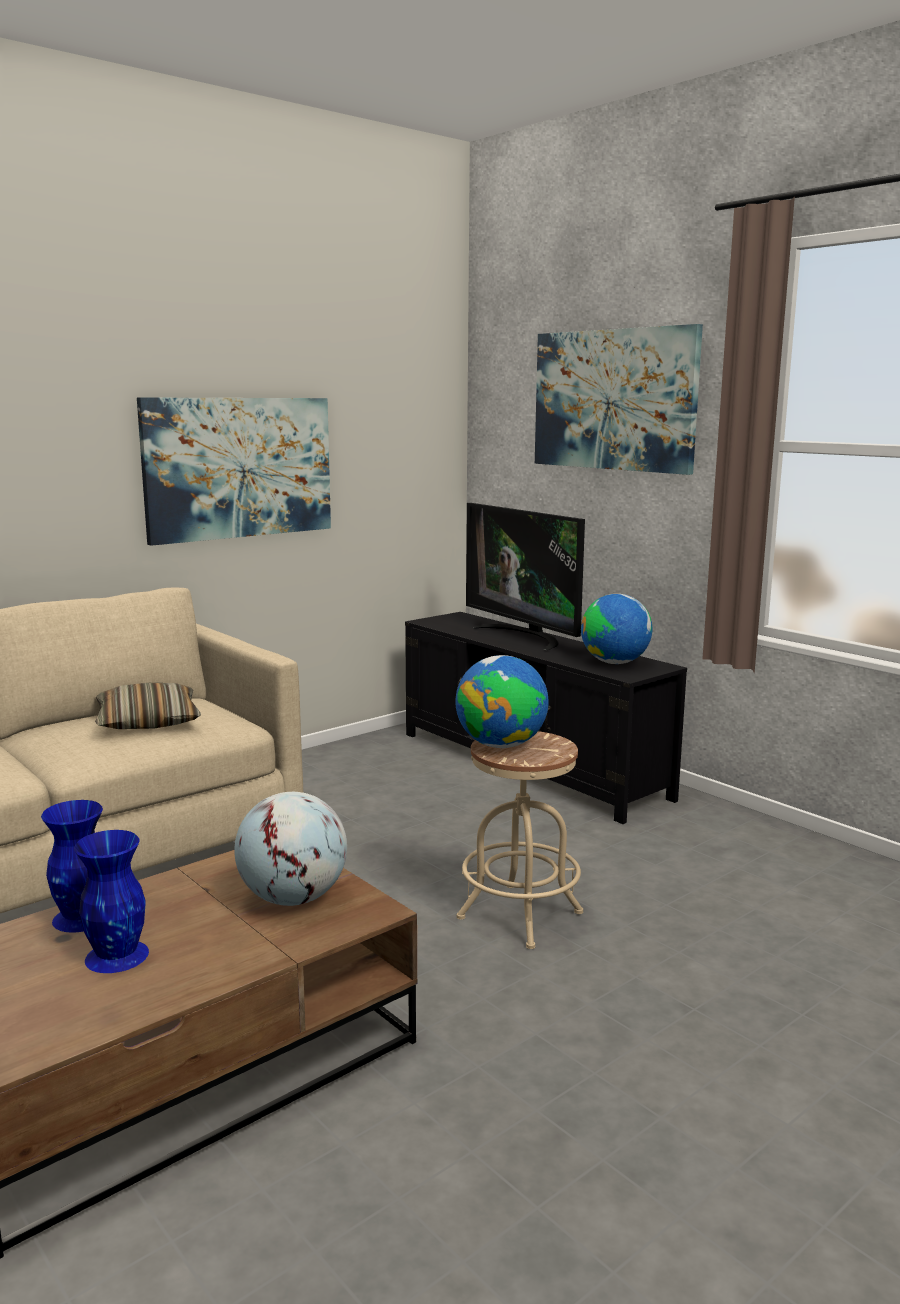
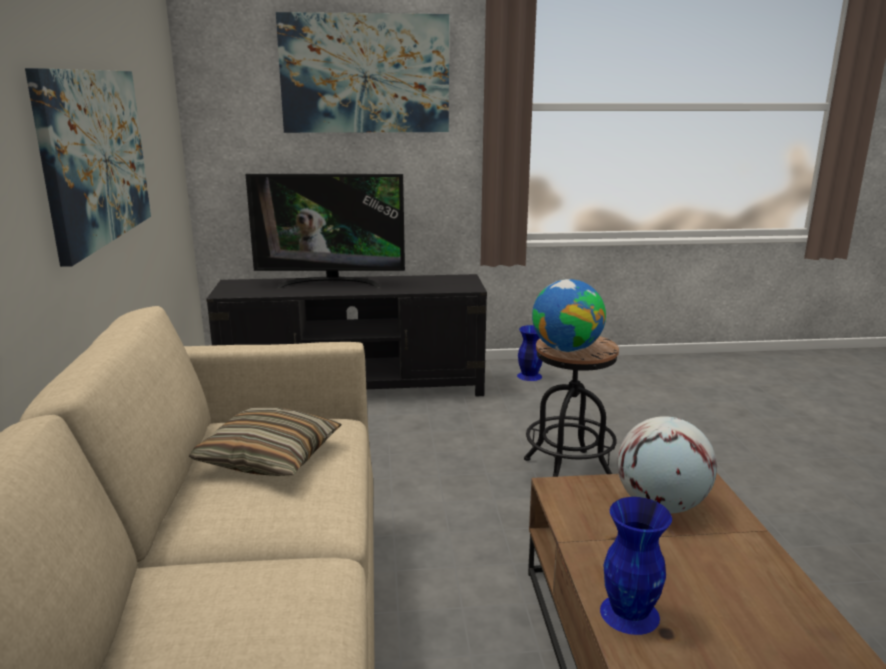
camera: 55 degrees left, 5 degrees up
(117, 955) = (717, 608): blue vase -> blue vase (529, 376)
(520, 915) = (568, 470): beige stool -> black stool
(615, 663) = (439, 283): globe -> none

